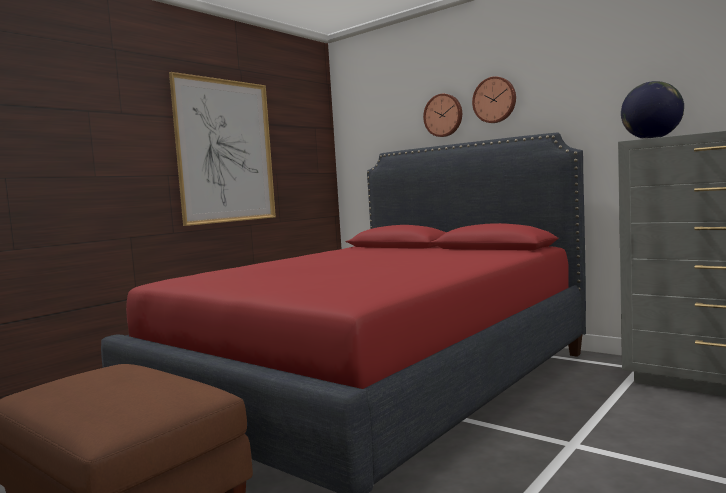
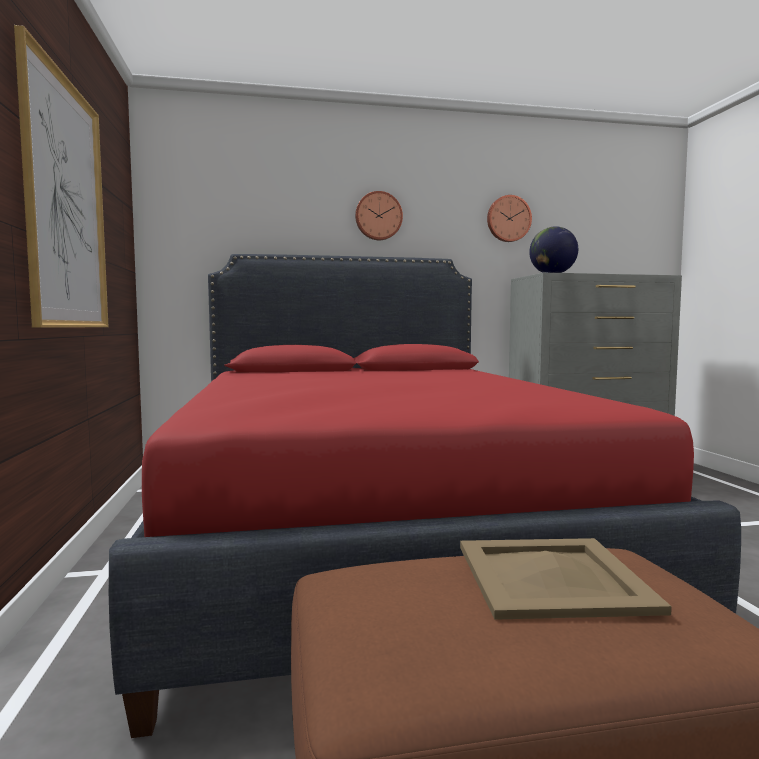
camera: 50 degrees left, 0 degrees up
(137, 386) = (553, 577): none -> beige tray
(443, 115) = (315, 221): wall clock -> wall clock (508, 219)

